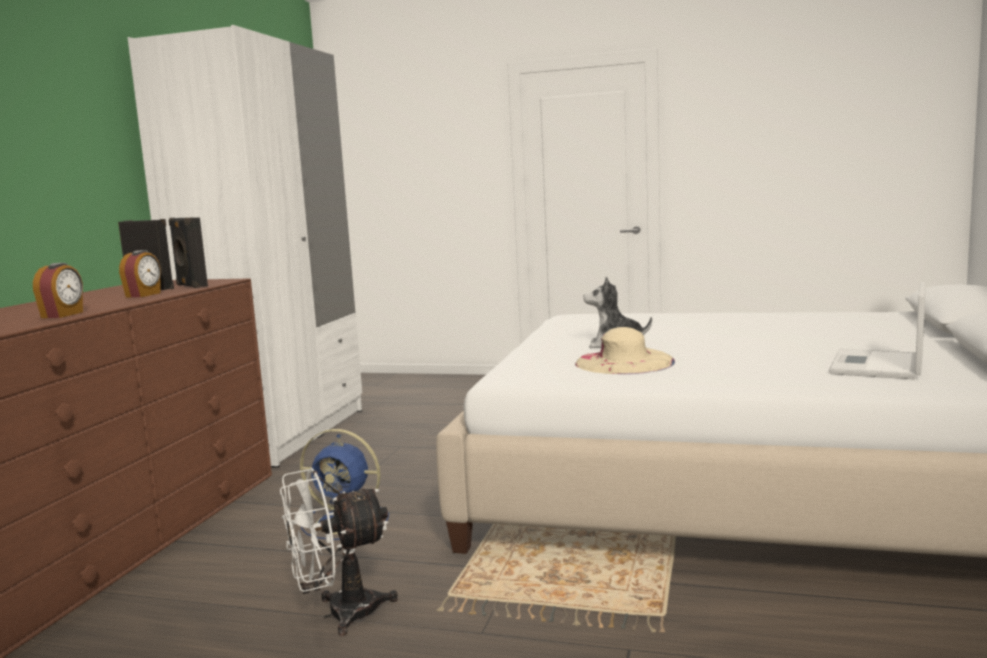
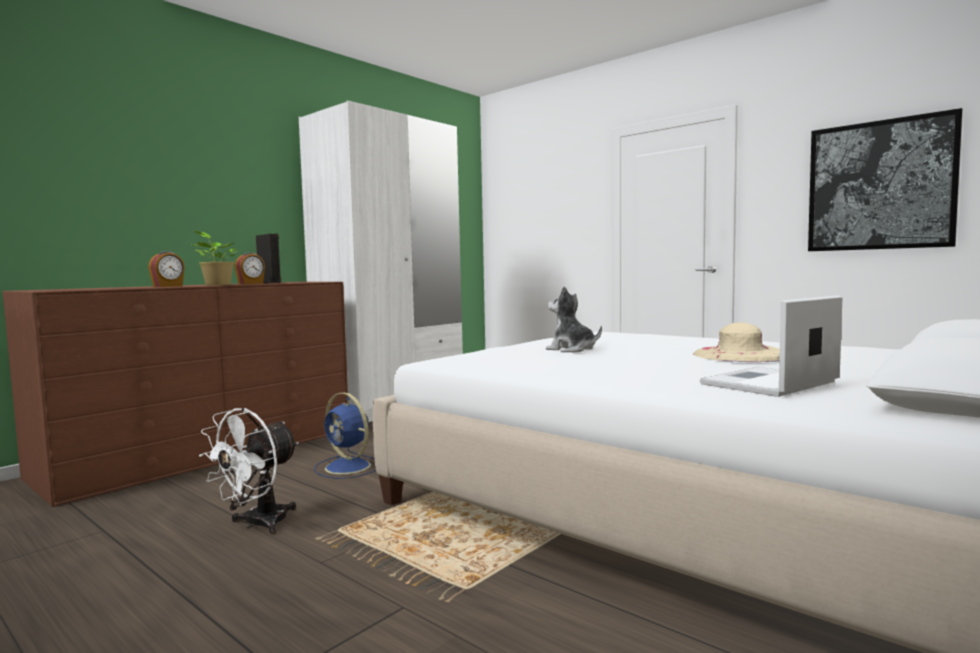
camera: 25 degrees right, 5 degrees down
(118, 303) = (217, 285): none -> potted plant
(190, 286) = (294, 282): black speaker -> none
(339, 614) = (257, 524): white fan -> white fan turned 60 degrees counterclockwise
(624, 362) = (545, 359): beige hat -> beige hat (740, 355)
(801, 144) = (880, 185): none -> picture

